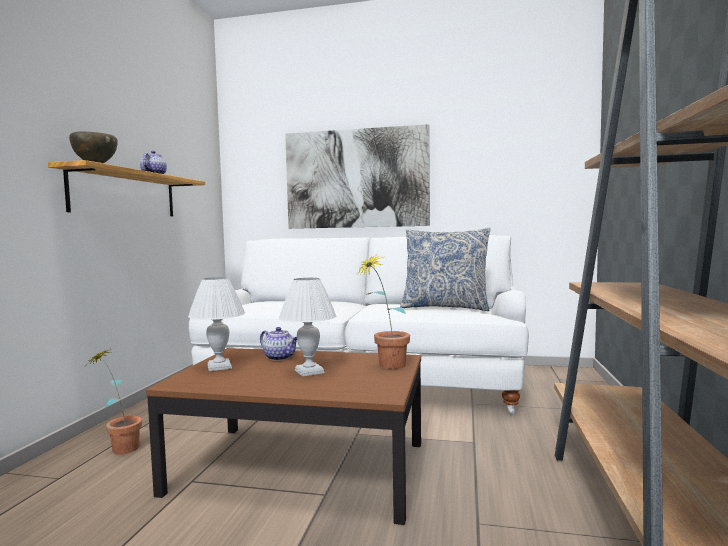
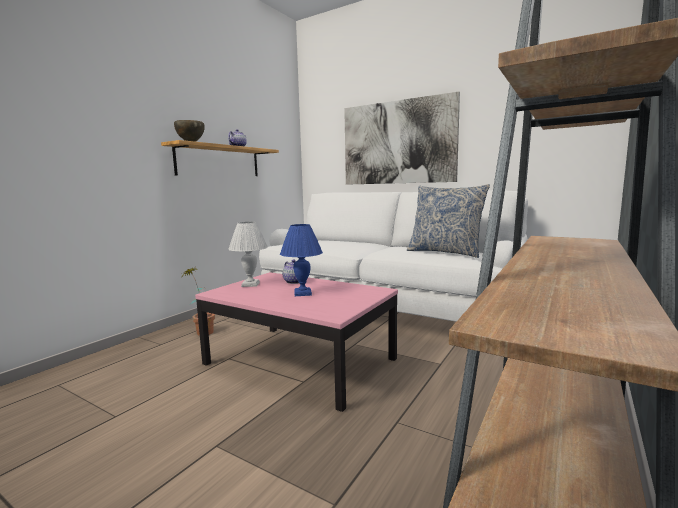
camera: 20 degrees right, 5 degrees up
(301, 467) = (300, 361): brown coffee table -> pink coffee table
(308, 372) = (302, 293): white table lamp -> blue table lamp
(385, 366) = (359, 295): potted plant -> none

